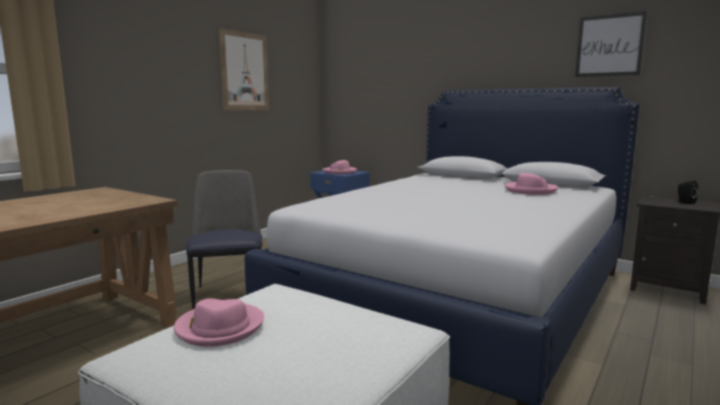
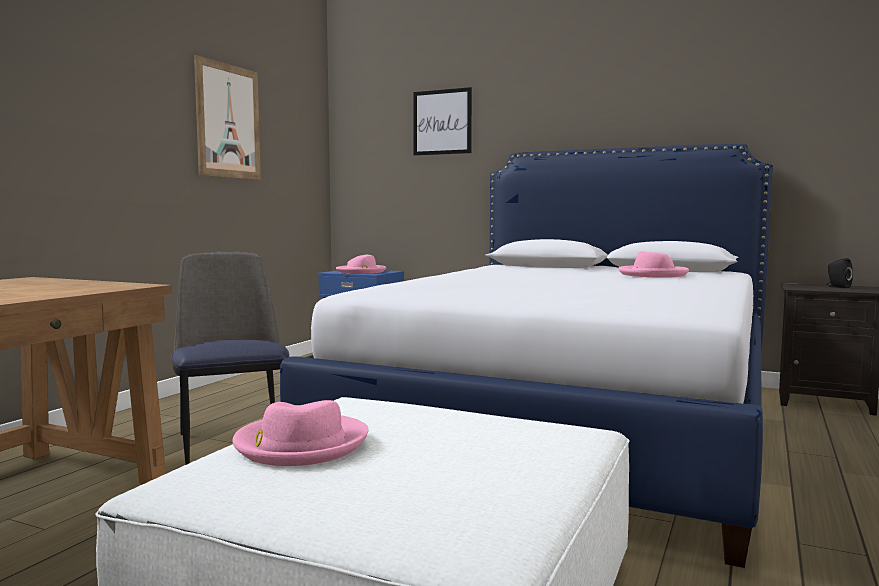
camera: 10 degrees left, 5 degrees down
(609, 45) = (729, 92): picture -> picture (442, 122)

